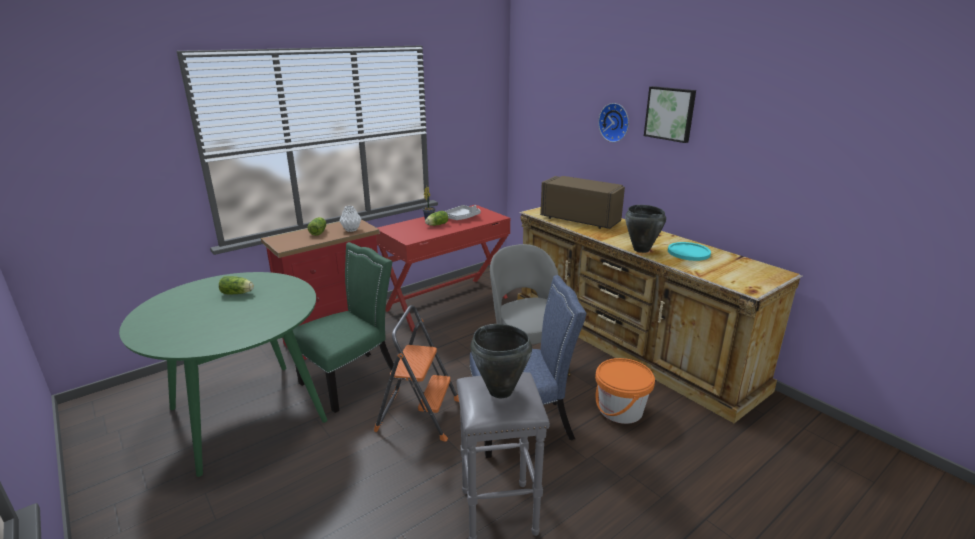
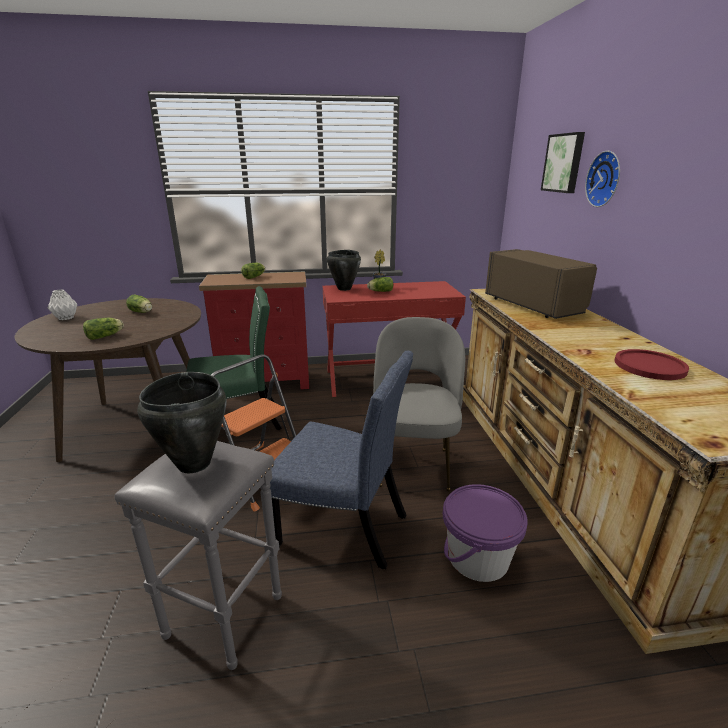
camera: 30 degrees right, 0 degrees up
(247, 415) = (139, 425): green dining table -> brown dining table
(248, 325) = (106, 336): none -> lettuce
(351, 230) = (282, 279): white vase -> white vase (66, 318)
(461, 217) = (414, 289): grey tray -> none
(620, 409) = (478, 557): orange bucket -> purple bucket
(641, 250) = (574, 349): black cooking pot -> black cooking pot (344, 289)
(670, 113) = (676, 155): picture -> picture (564, 163)
(688, 252) = (649, 366): turquoise plate -> red plate

